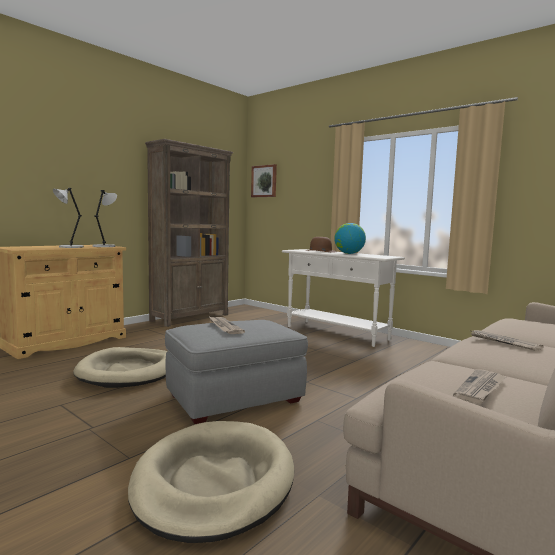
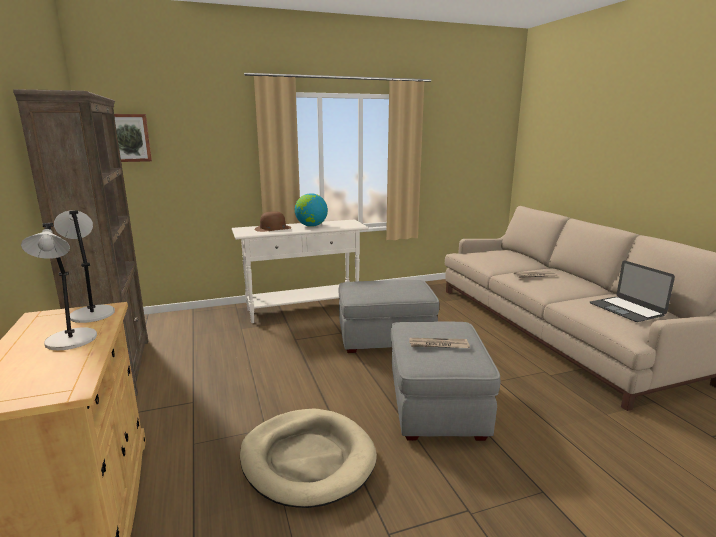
camera: 60 degrees left, 10 degrees up
(214, 482) = (588, 452): beige dog bed -> none
(332, 364) = (386, 338): none -> grey ottoman
(481, 388) = (626, 309): newspaper -> laptop

